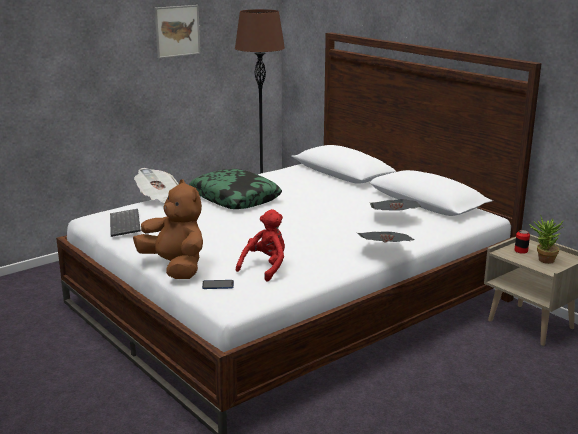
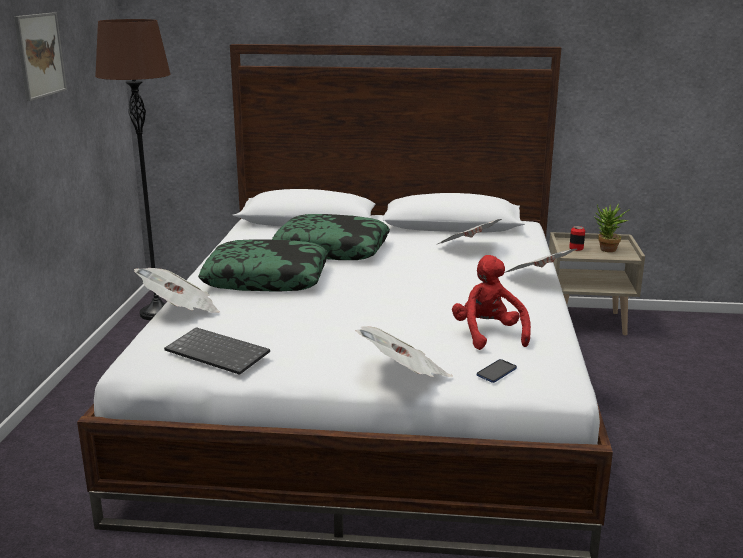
camera: 45 degrees left, 0 degrees up
(175, 267) = (404, 375): brown plush toy -> newspaper
(311, 193) = (332, 249): none -> pillow

